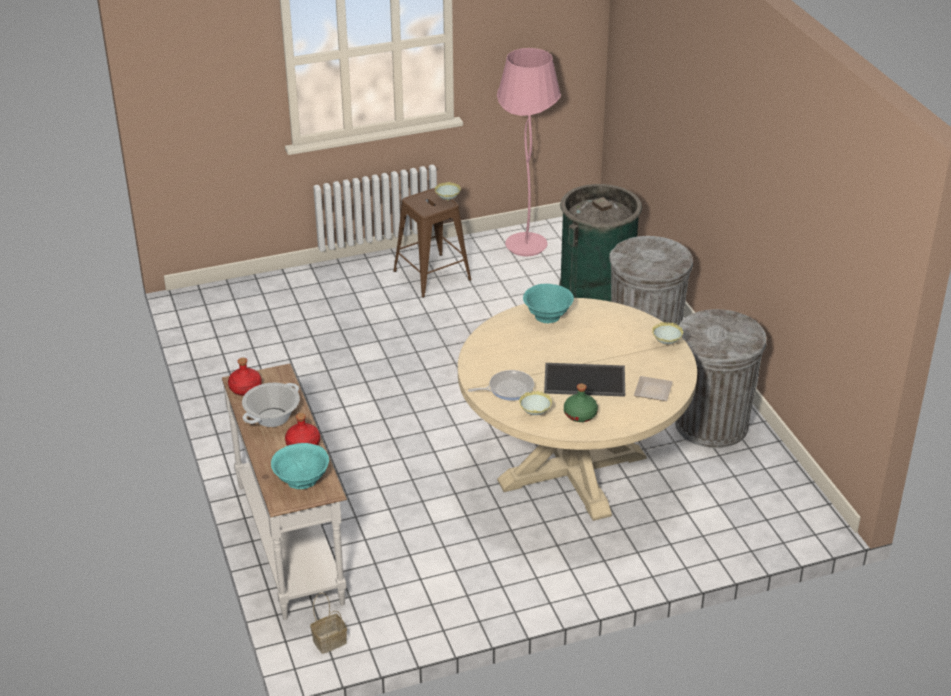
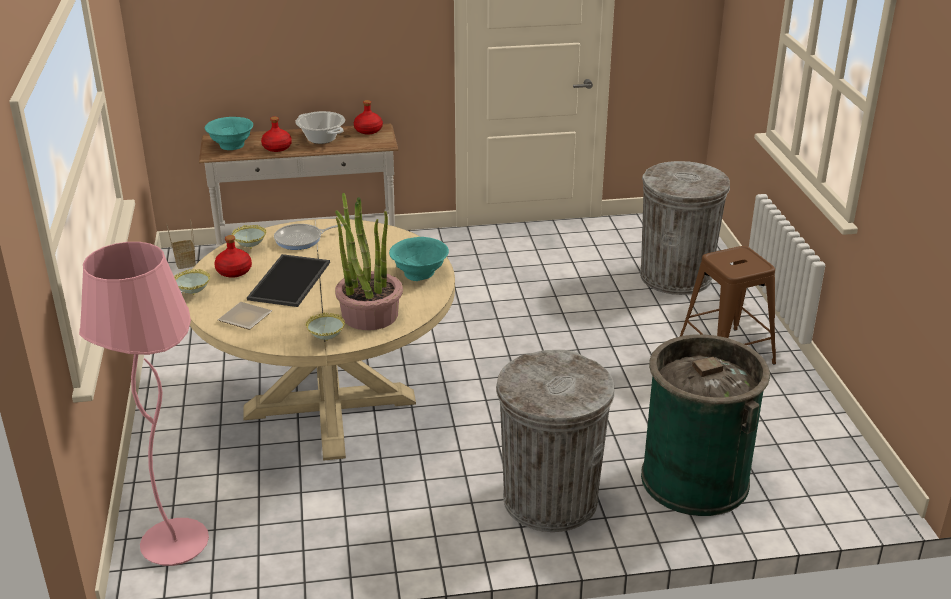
camera: 100 degrees right, 5 degrees down
(447, 200) = (740, 272): bowl -> bowl (194, 295)
(508, 388) = (301, 239): frying pan -> frying pan turned 75 degrees clockwise
(526, 246) = (801, 432): pink floor lamp -> pink floor lamp (175, 545)
(580, 414) = (234, 271): green bottle -> red bottle
(621, 330) = (369, 315): none -> potted plant
(711, 424) = (363, 526): grey trash can -> grey trash can (676, 276)

